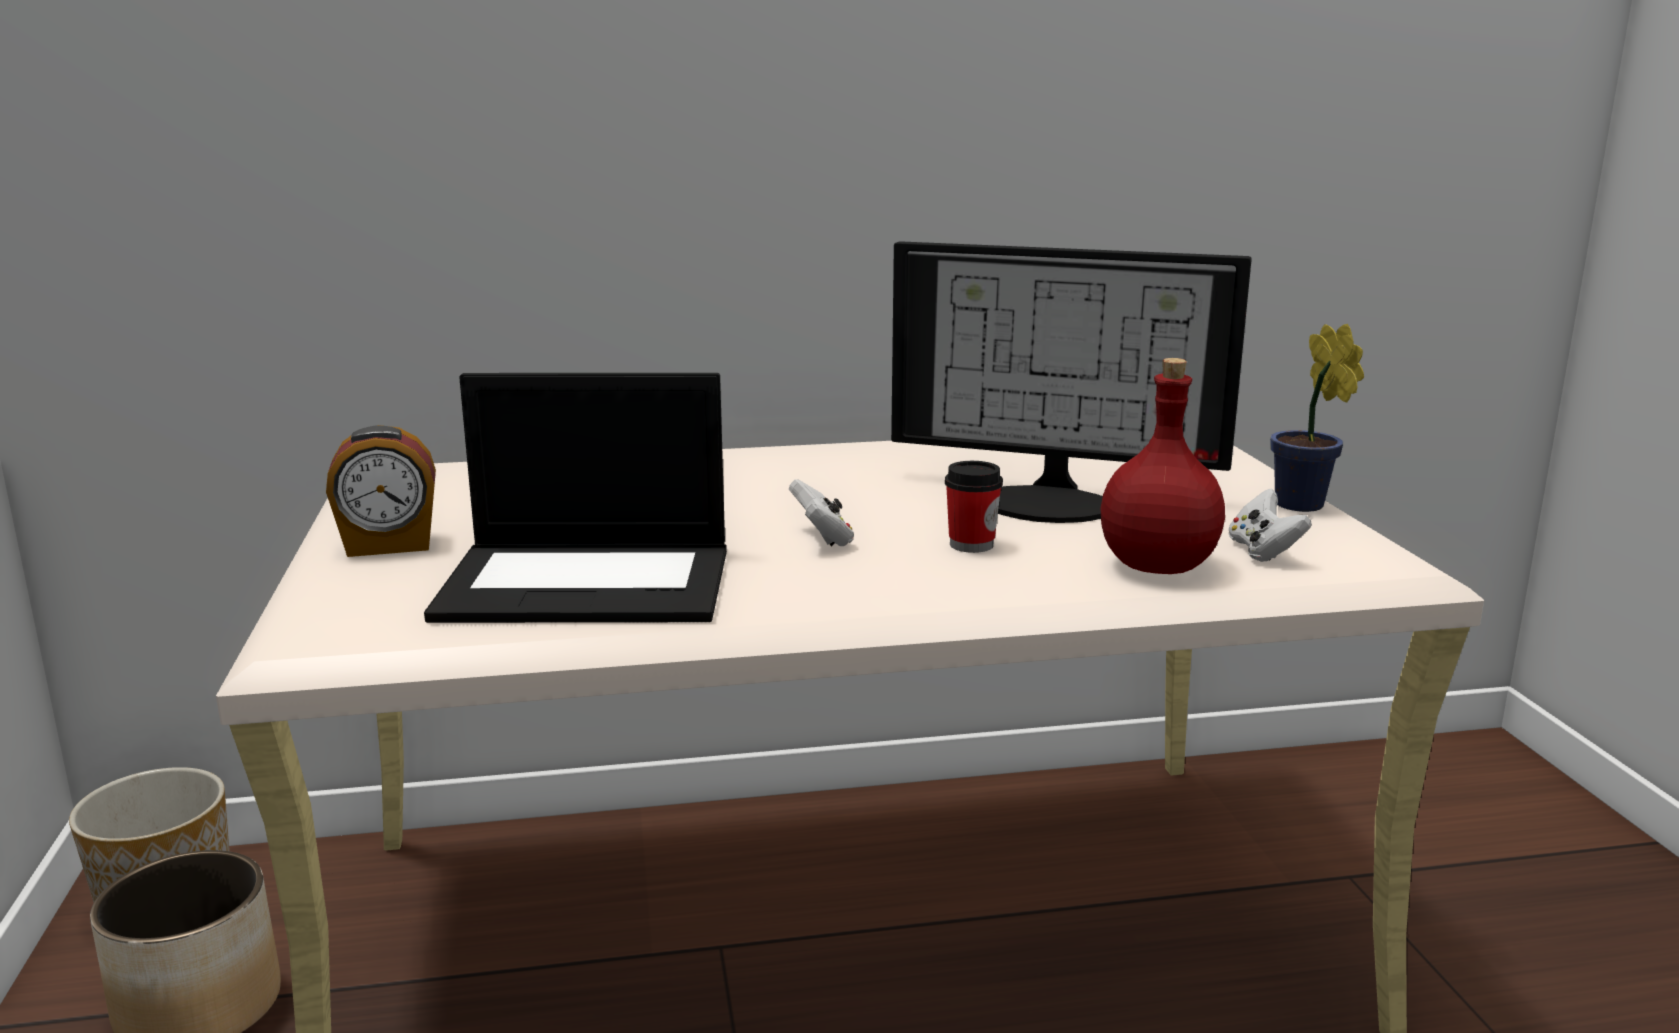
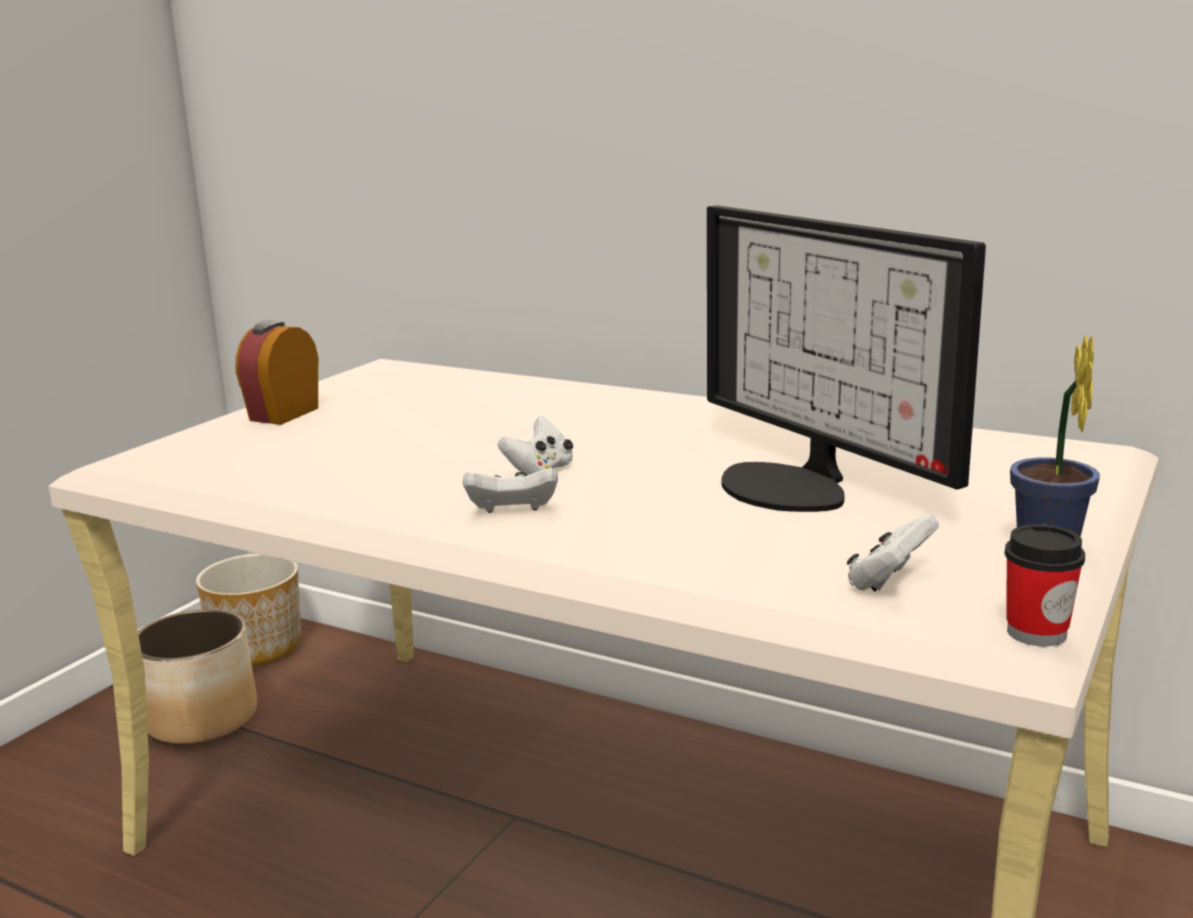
camera: 40 degrees right, 0 degrees up
(389, 545) = (283, 414): alarm clock -> alarm clock turned 90 degrees clockwise
(590, 583) = (328, 466): laptop -> none
(882, 576) = (512, 512): none -> white game controller
(971, 544) = (637, 505): cup -> cup (1036, 633)
(1158, 565) = (753, 566): red bottle -> none

